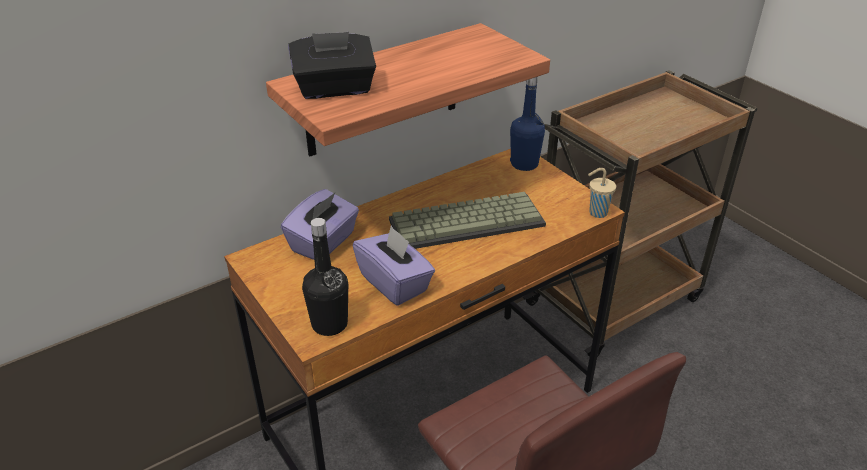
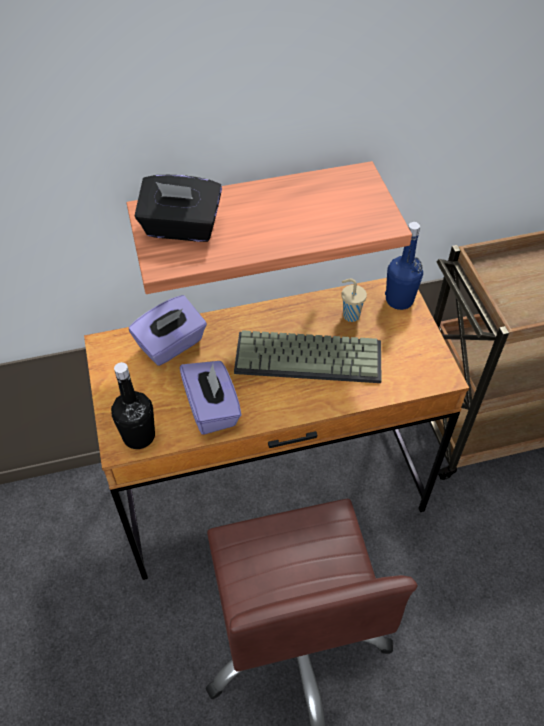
camera: 20 degrees right, 15 degrees up
(597, 213) = (440, 381): beige cup -> beige cup (350, 315)

